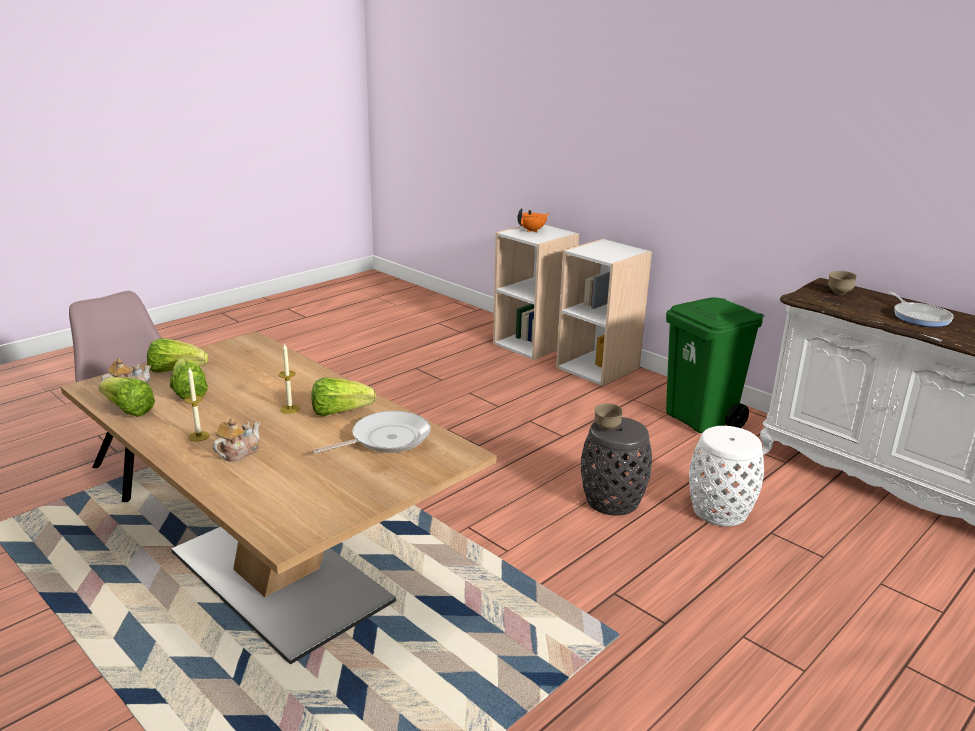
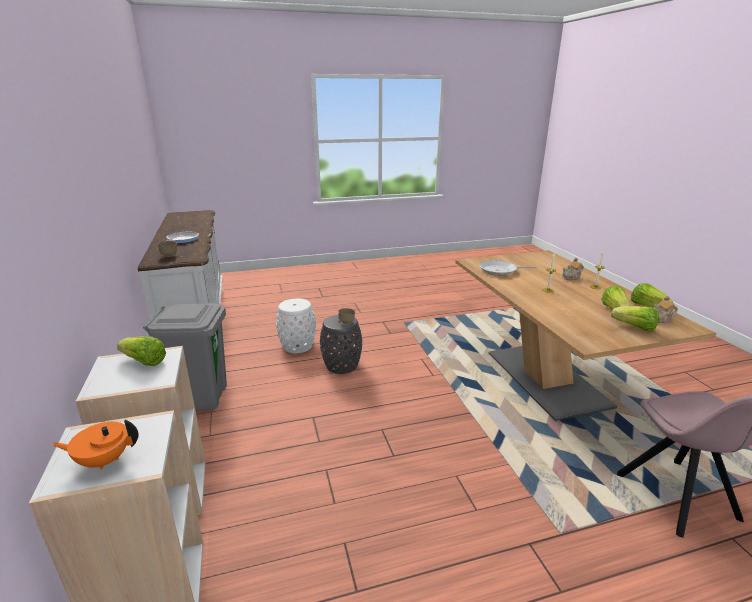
camera: 150 degrees left, 0 degrees up
(340, 412) = (520, 284): lettuce -> lettuce (144, 362)
(701, 419) = (201, 398): green trash can -> grey trash can

